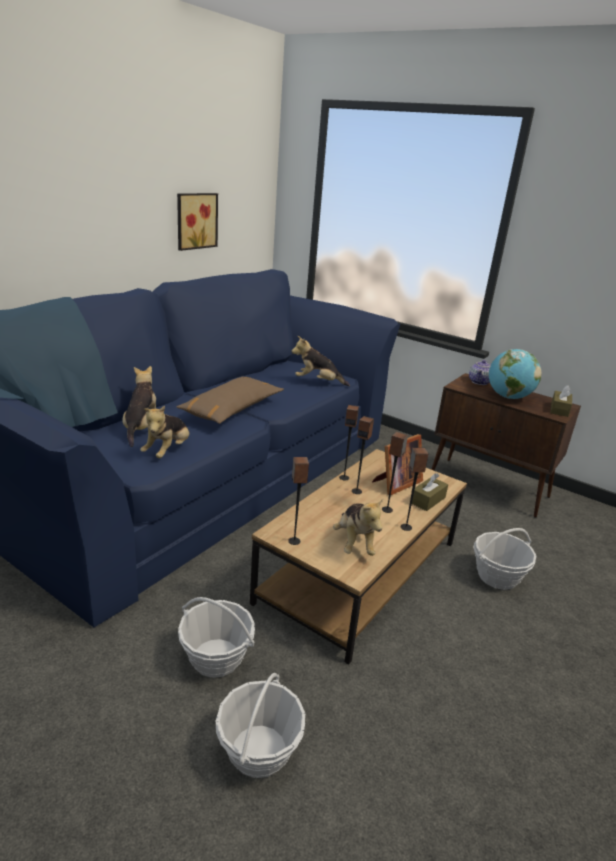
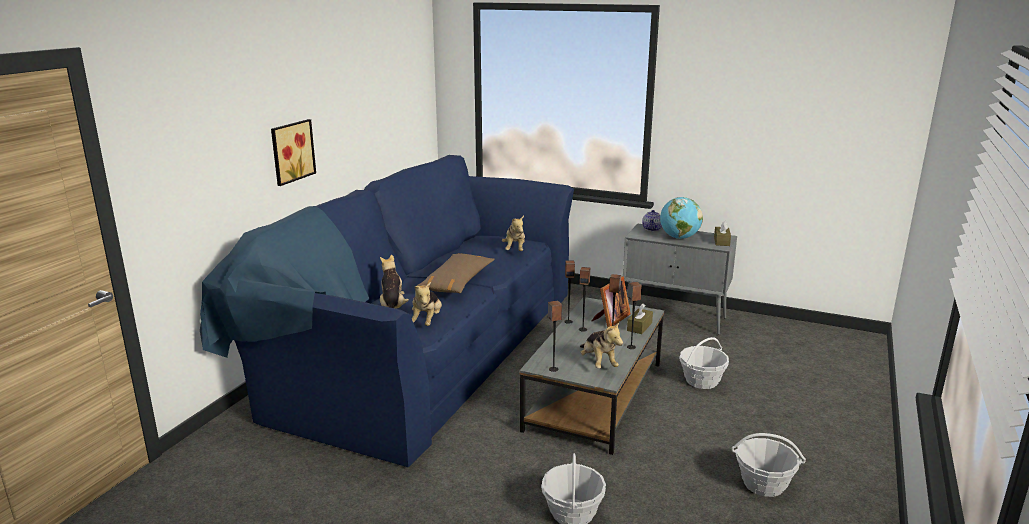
camera: 10 degrees left, 5 degrees down
(195, 220) = (379, 121): picture -> picture (291, 151)
(216, 657) = (513, 468): basket -> basket (763, 484)
(318, 382) = (515, 250): plush toy -> plush toy turned 90 degrees counterclockwise
(359, 571) = (594, 395): brown coffee table -> grey coffee table
(489, 487) = (675, 318): brown cabinet -> grey cabinet

